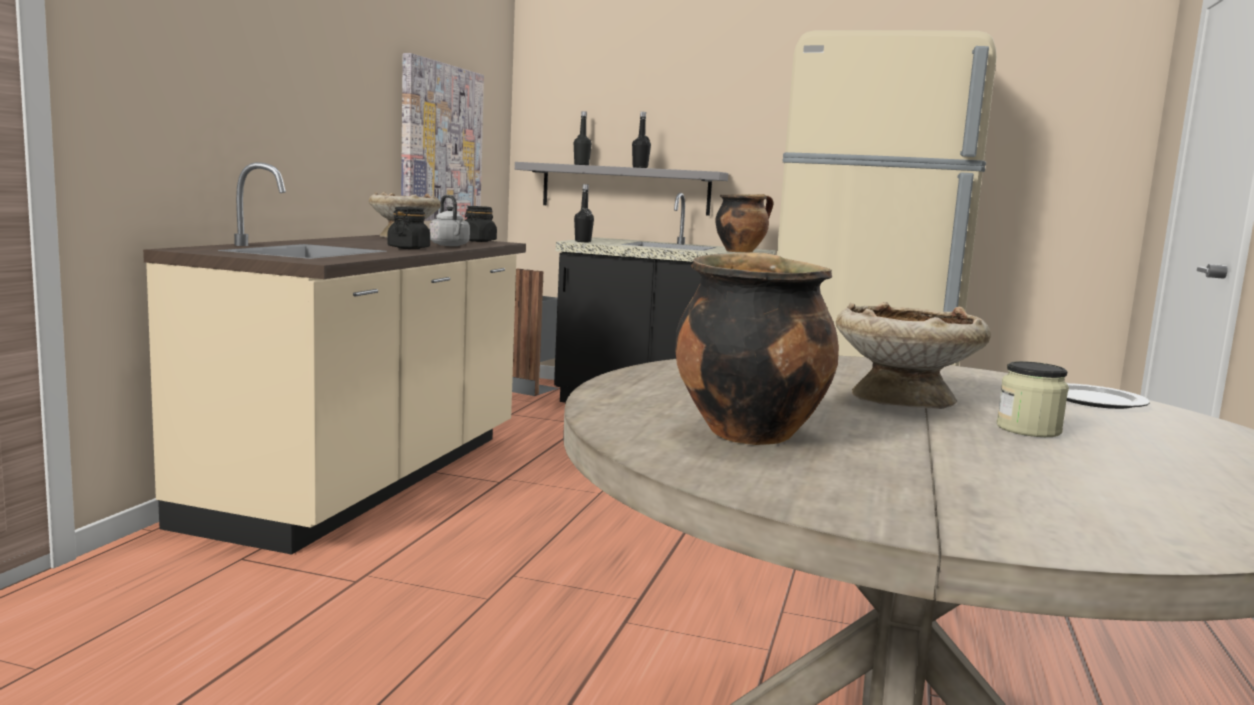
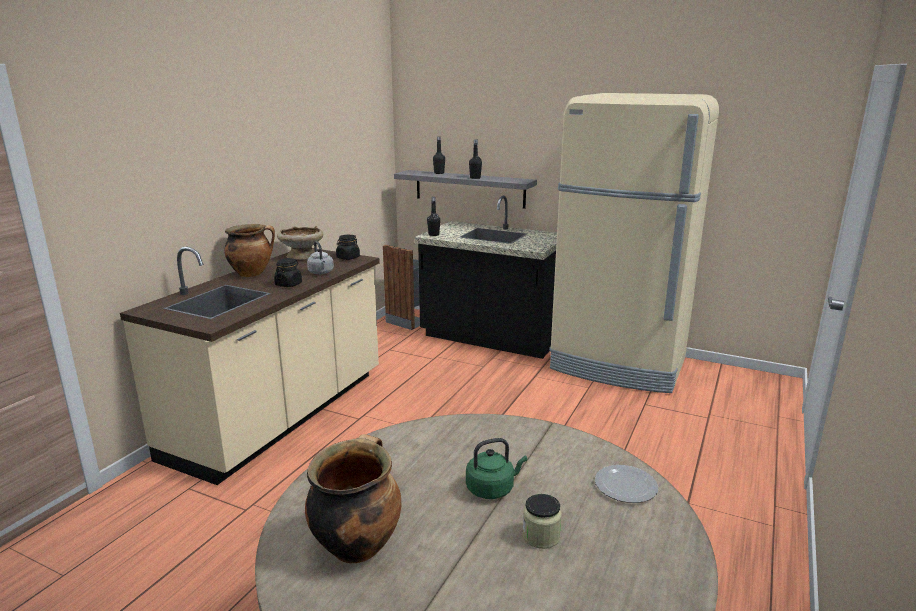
camera: 10 degrees right, 10 degrees up
(440, 143) = (335, 176): picture -> none
(740, 251) = (538, 243): cooking pot -> cooking pot (252, 273)
(903, 399) = (492, 489): beige bowl -> green kettle

